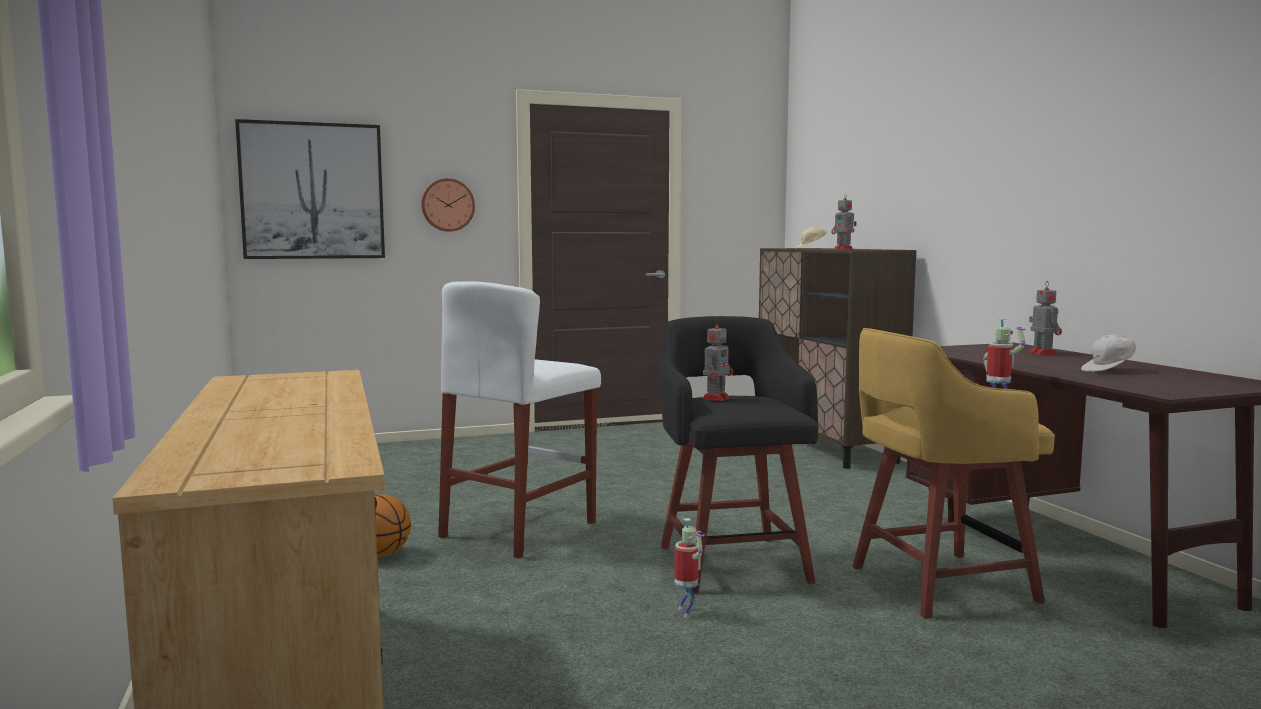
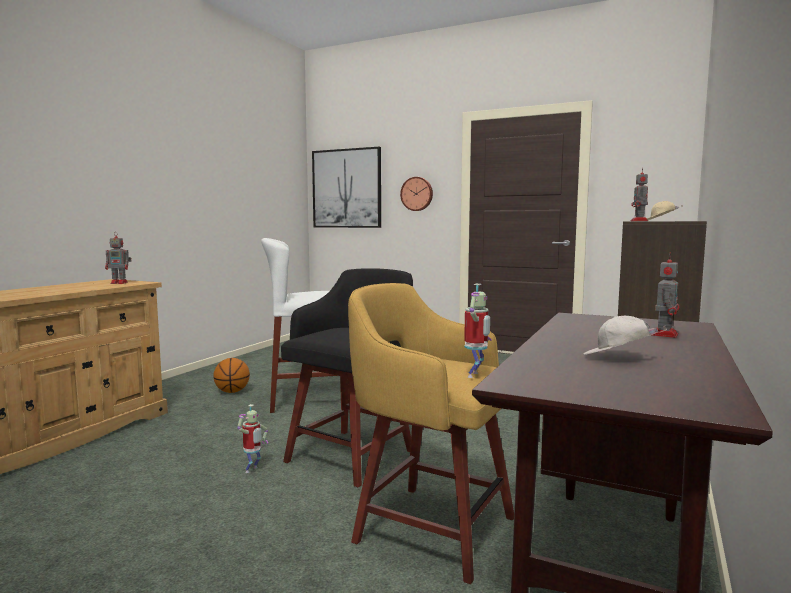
camera: 45 degrees right, 0 degrees up
(716, 398) = (342, 328): toy robot -> toy robot (120, 283)

